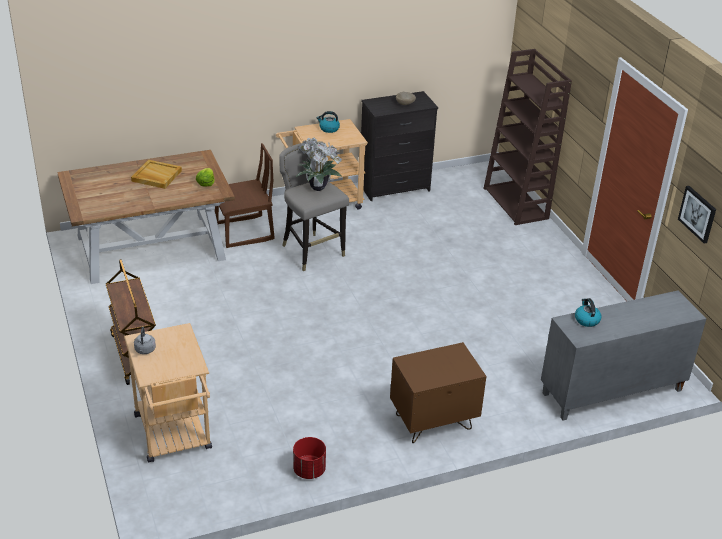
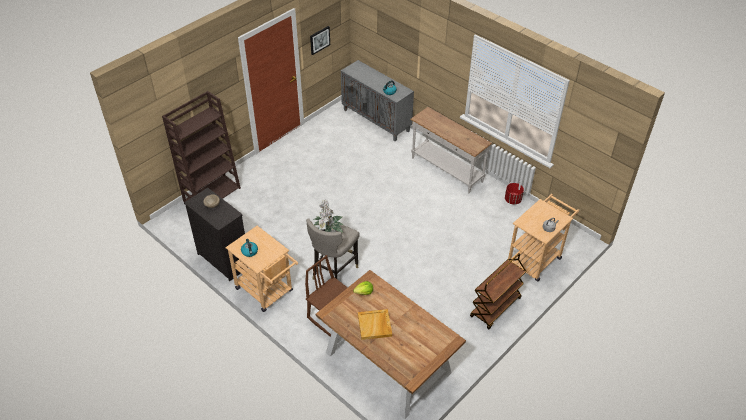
camera: 115 degrees left, 10 degrees up
(433, 423) = (446, 170): brown nightstand -> white console table

